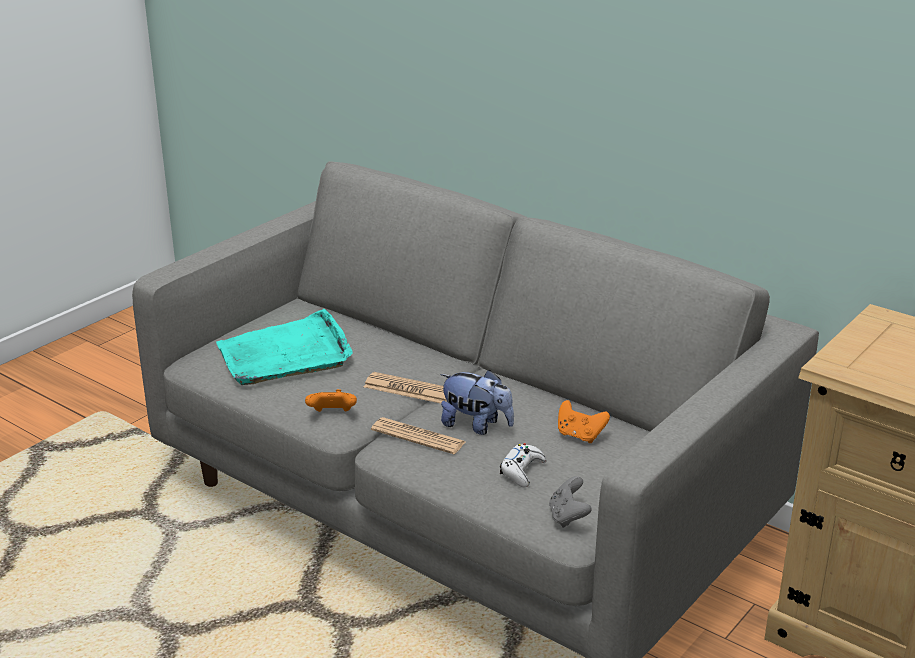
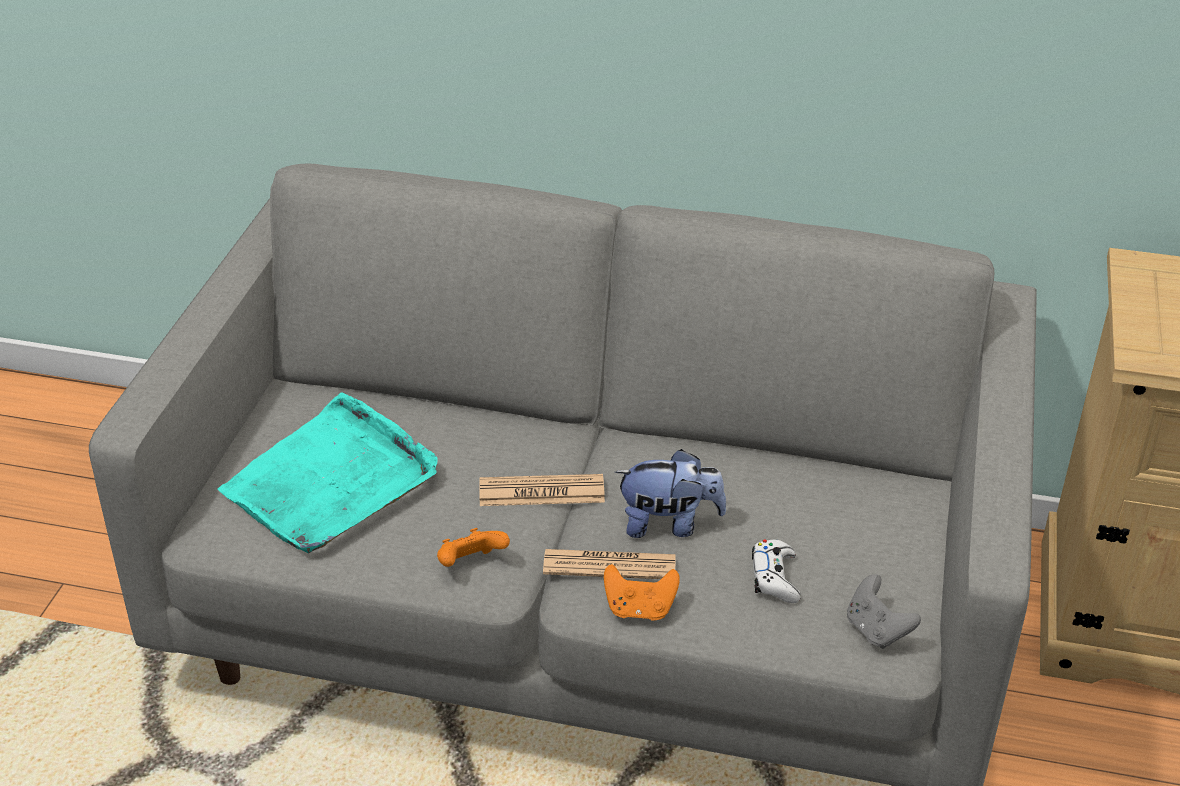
camera: 25 degrees left, 10 degrees up
(580, 435) = (803, 501): orange game controller -> orange game controller (639, 609)

